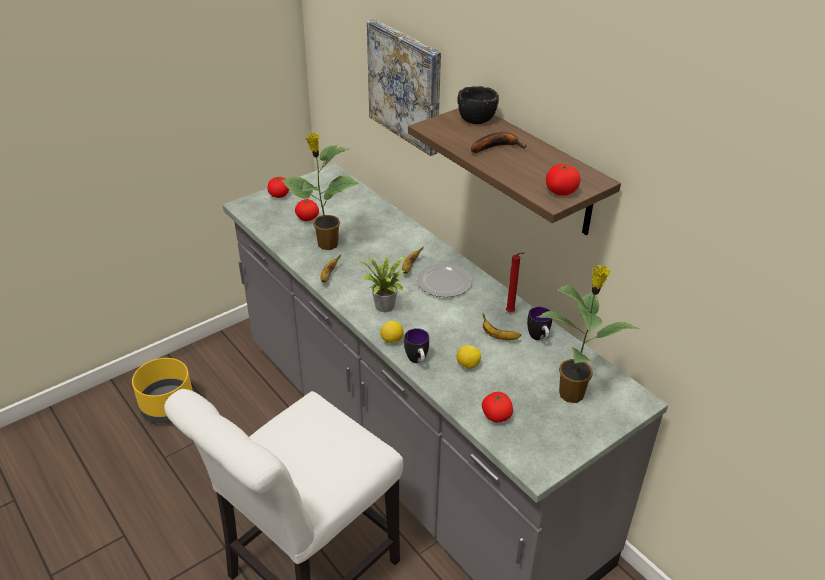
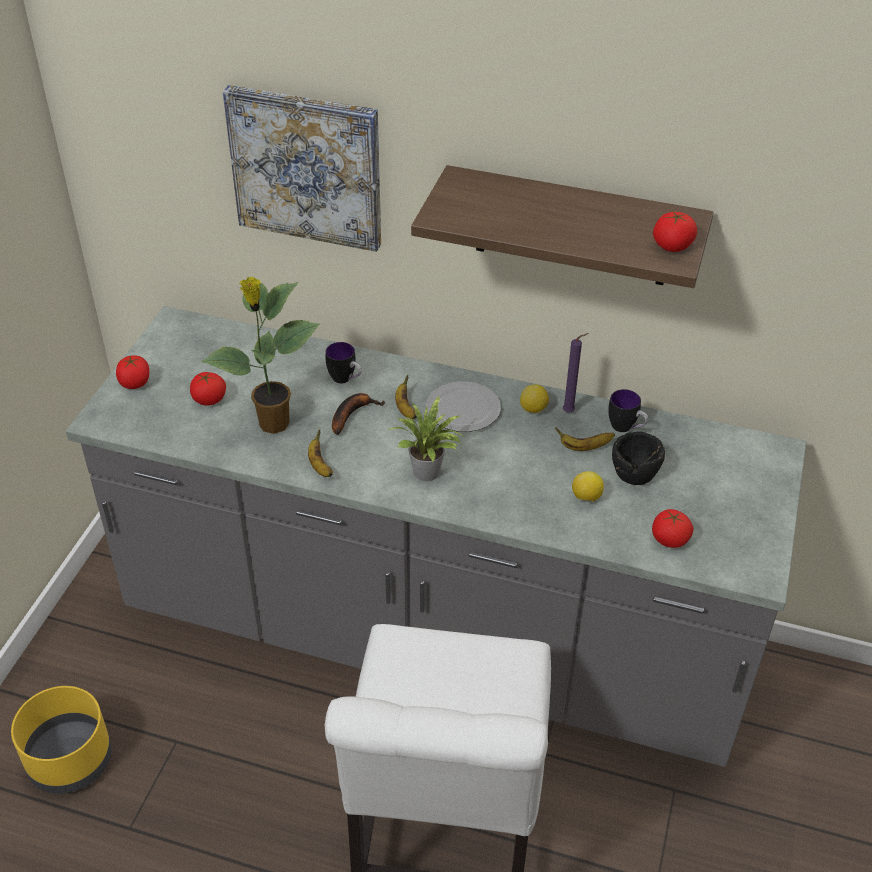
camera: 35 degrees left, 5 degrees up
(392, 340) = (478, 510): lemon -> lemon (533, 409)
(417, 361) = (530, 520): mug -> mug (346, 380)
(476, 119) = (479, 186): black bowl -> black bowl (635, 473)
(496, 147) = (544, 215): banana -> banana (352, 414)
(511, 313) = (570, 412): red candle -> purple candle
(572, 393) = (714, 474): potted plant -> none

